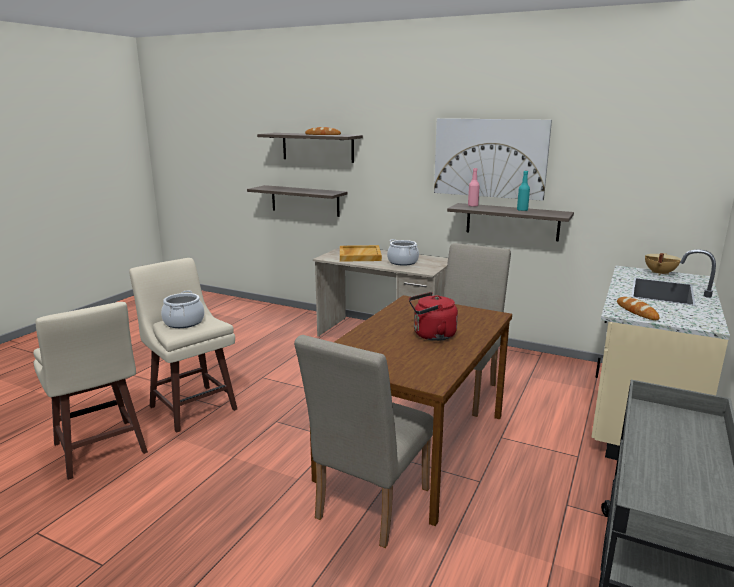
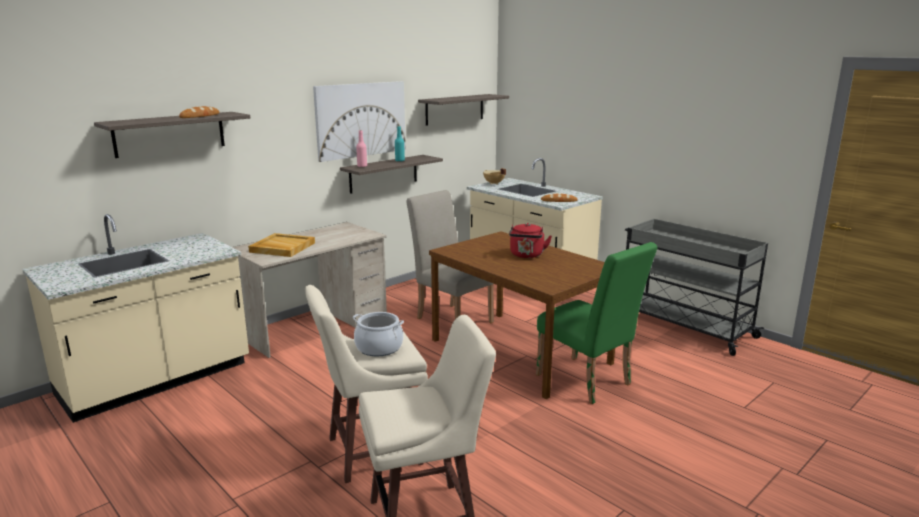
camera: 70 degrees left, 0 degrees up
(267, 315) = (156, 380): none -> beige counter
(305, 200) = (157, 208): shelf -> shelf (454, 109)
(368, 508) = (588, 382): beige chair -> green chair
(402, 262) = (331, 237): cooking pot -> none

